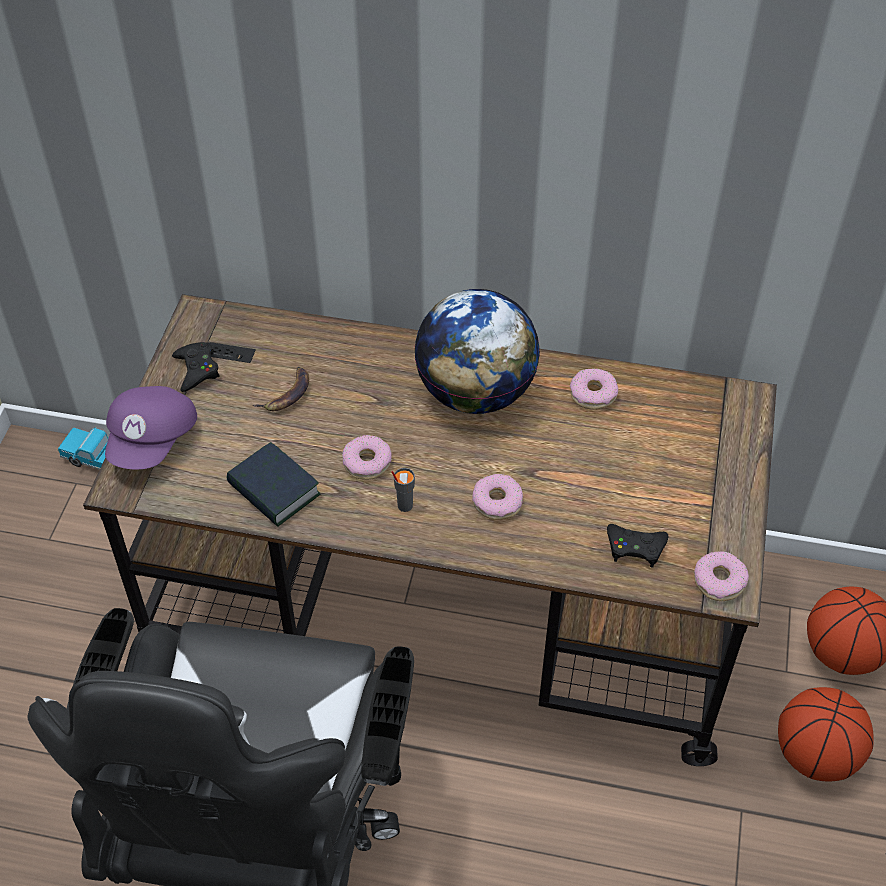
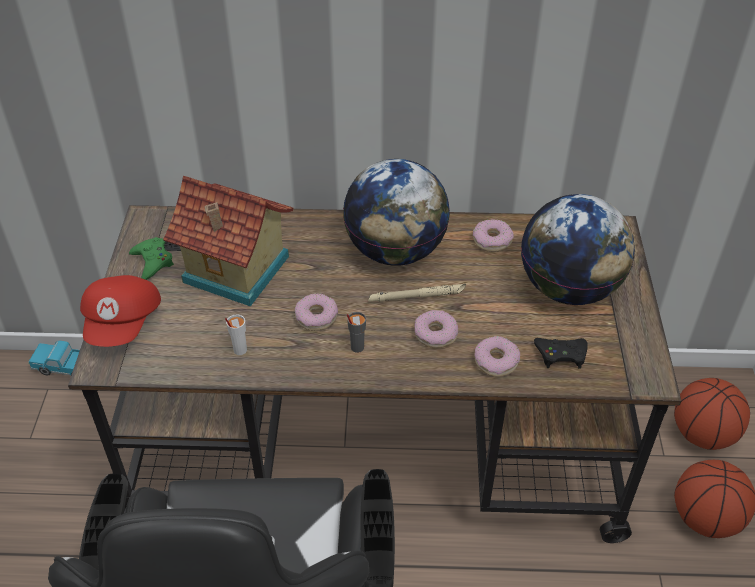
camera: 10 degrees left, 5 degrees down
(154, 441) = (124, 323): purple cap -> red cap
(197, 370) = (152, 262): black game controller -> green game controller
(274, 490) = (239, 350): book -> white cup
(287, 394) = (235, 271): banana -> toy house
(487, 453) = (417, 296): none -> beige flashlight
(667, 468) = (569, 289): none -> globe
(719, 581) = (638, 372): donut -> donut (496, 361)

